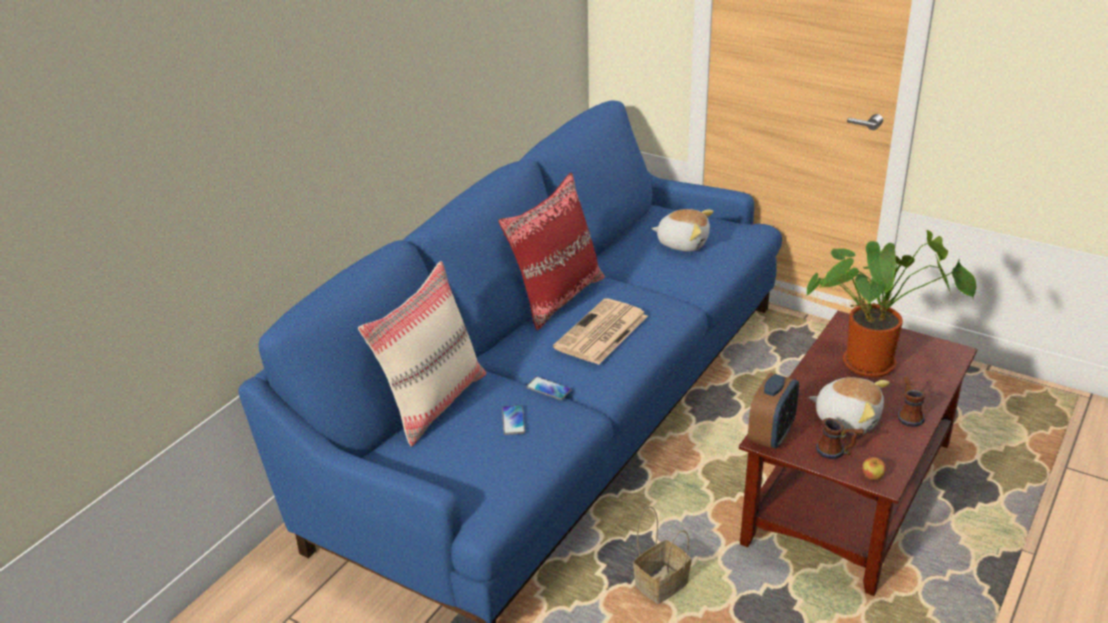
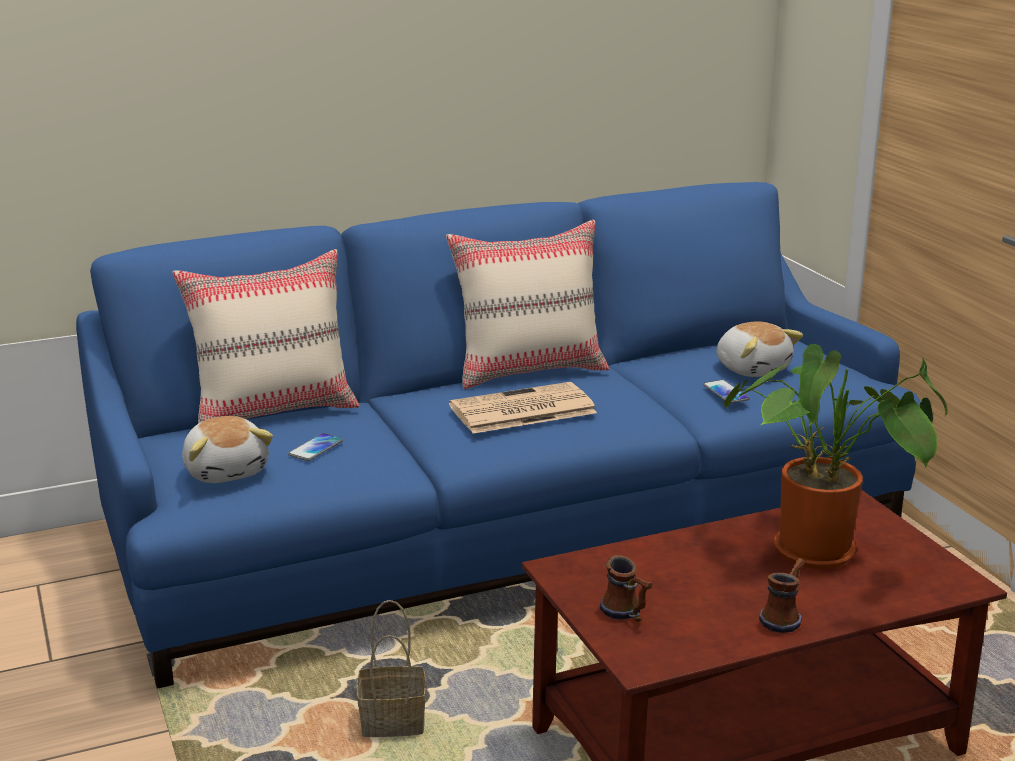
camera: 35 degrees right, 10 degrees down
(548, 389) = (398, 440): phone -> phone (725, 393)
(556, 297) = (529, 370): red pillow -> beige pillow
(771, 435) = (573, 568): alarm clock -> none
(847, 418) = (695, 589): plush toy -> plush toy (227, 471)
(872, 476) = (632, 653): apple -> none

